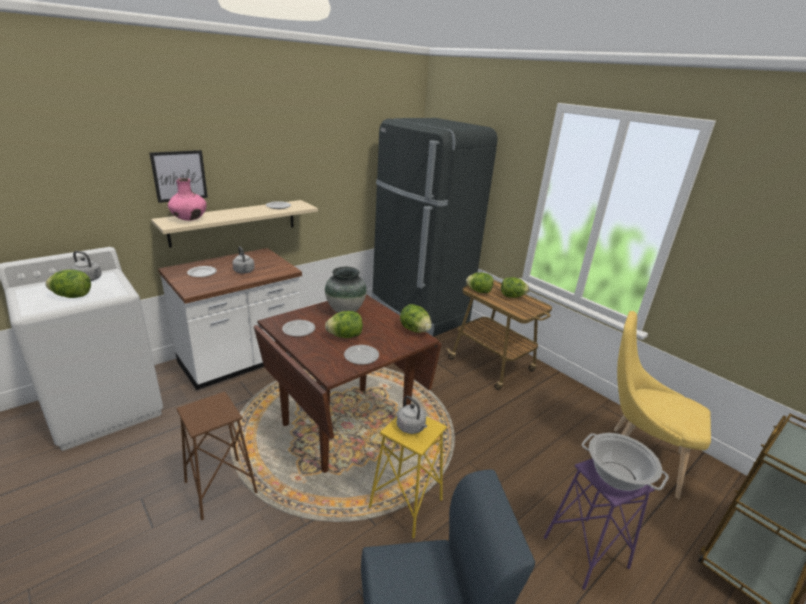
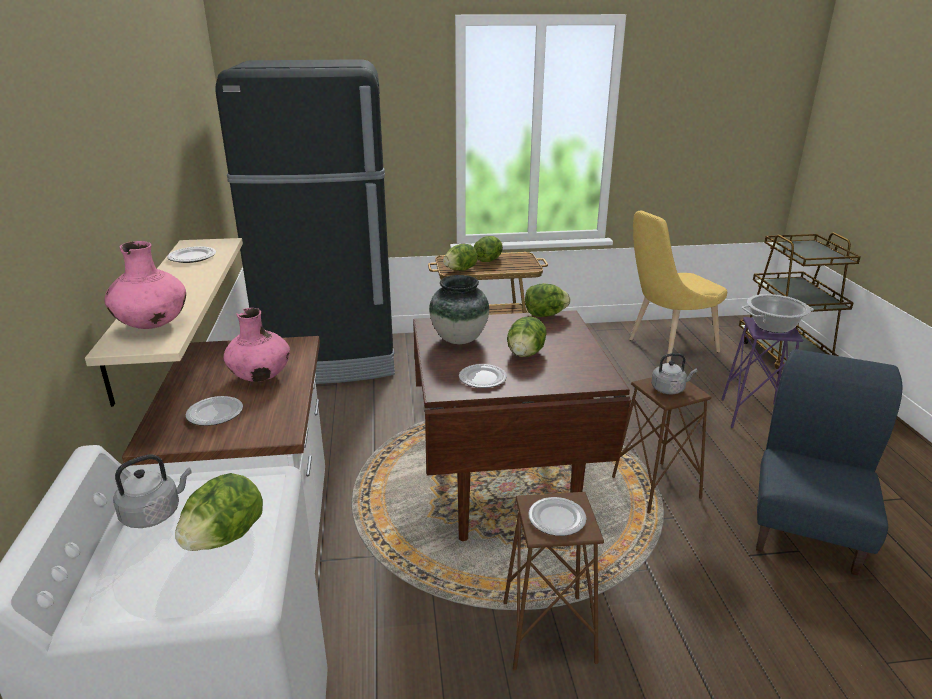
camera: 55 degrees left, 0 degrees up
(179, 176) = (89, 247): picture -> none
(244, 271) = (261, 377): grey kettle -> pink vase
(361, 356) = (579, 356): plate -> plate (556, 519)
(405, 504) = (656, 488): yellow stool -> brown stool

